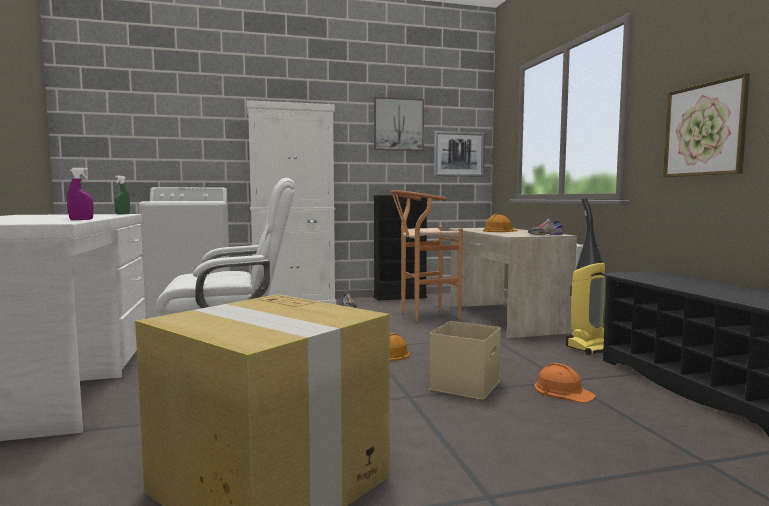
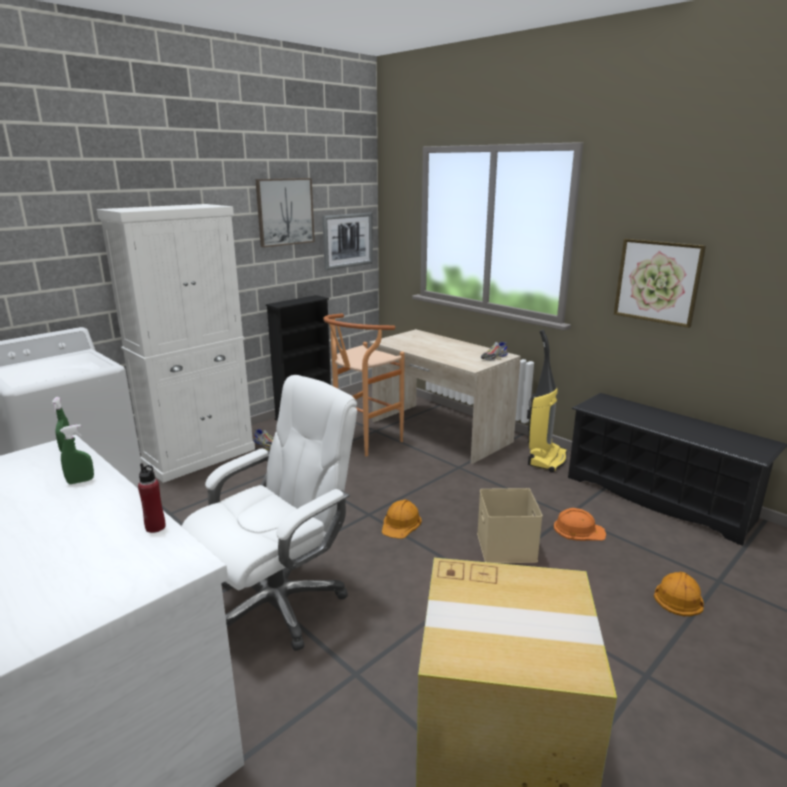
camera: 30 degrees left, 15 degrees up
(81, 220) = (155, 527): purple spray bottle -> red bottle
(96, 216) = (81, 481): none -> green spray bottle
(499, 231) = (435, 347): orange hard hat -> orange hard hat (678, 596)

